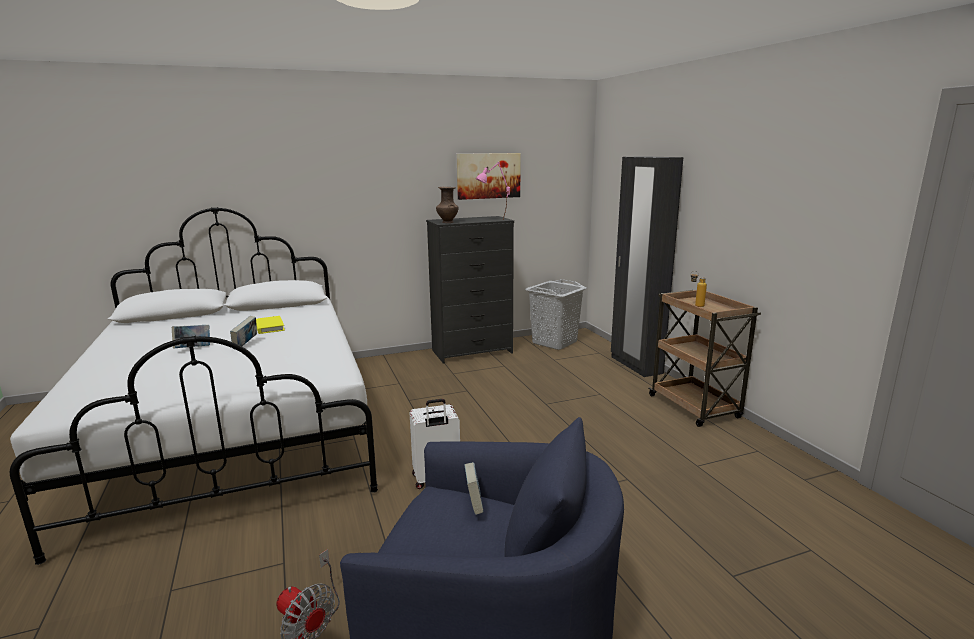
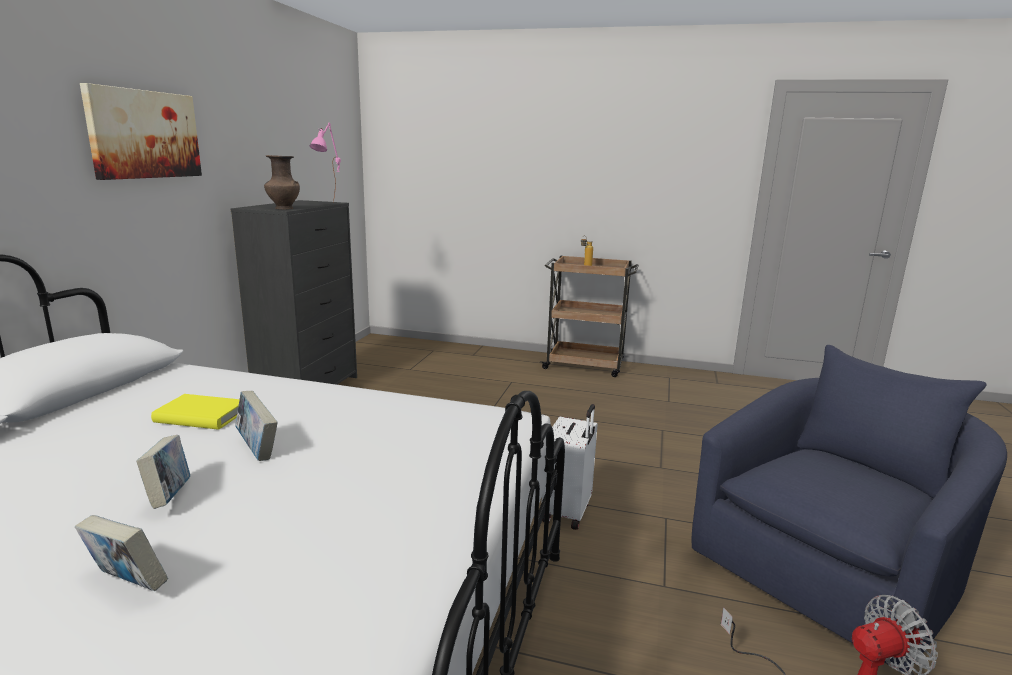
camera: 55 degrees left, 0 degrees up
(474, 505) = (803, 463): book -> book (127, 585)
(488, 175) = (282, 143): picture -> picture (144, 134)
(555, 342) = (374, 354): grey laundry basket -> none
(635, 365) = (483, 350): black wardrobe -> none

